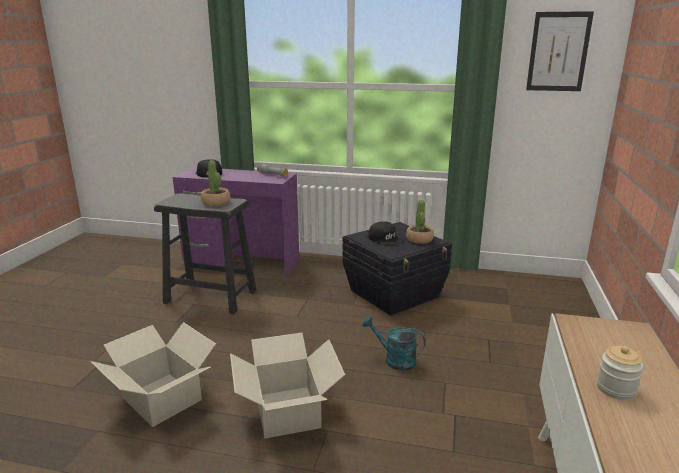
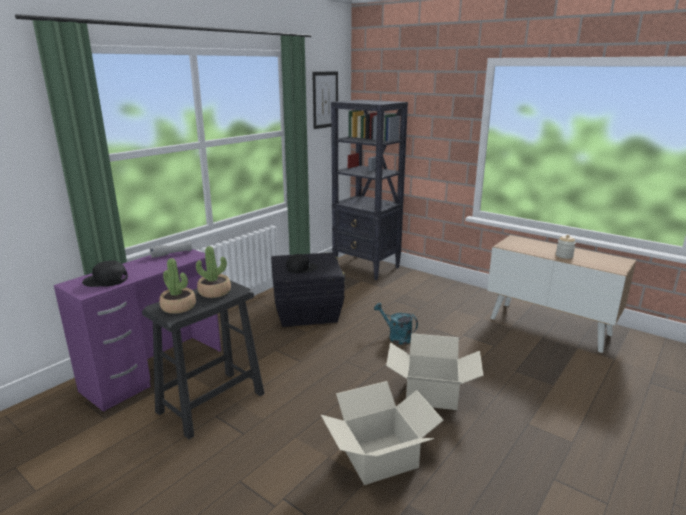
camera: 65 degrees left, 0 degrees up
(394, 360) = (396, 337): turquoise watering can -> turquoise watering can turned 75 degrees clockwise
(419, 239) = (317, 258): potted plant -> potted plant (178, 307)
(553, 299) = (366, 267): none -> black bookcase

